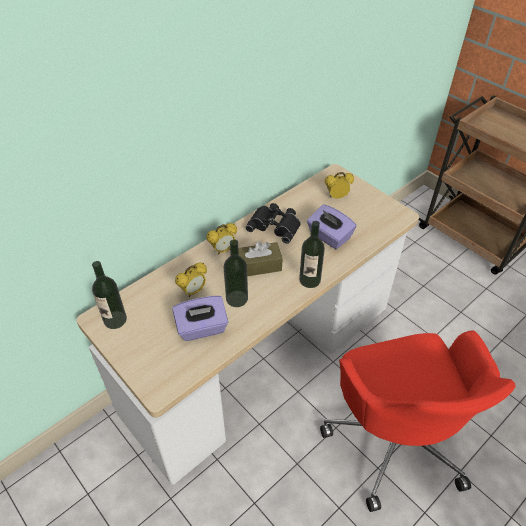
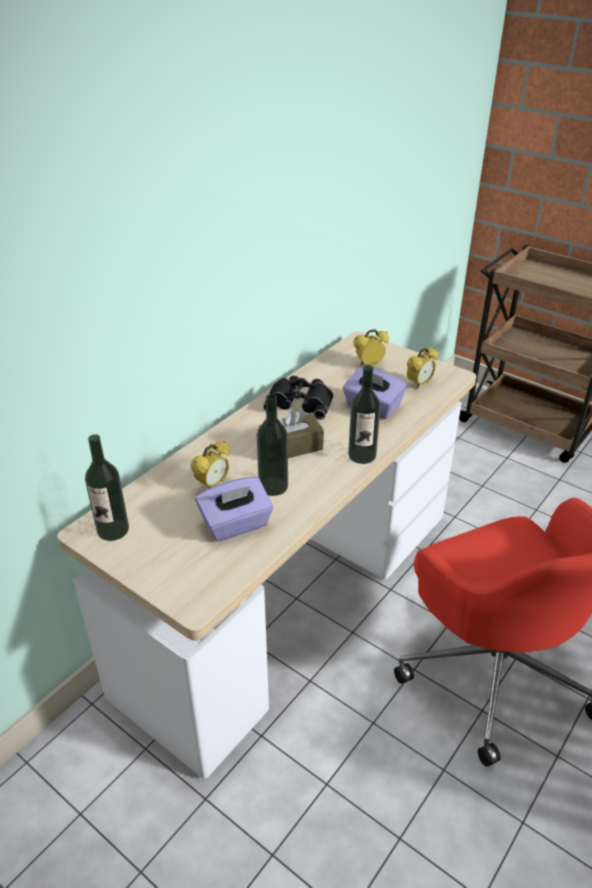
camera: 10 degrees left, 10 degrees down
(223, 250) = (240, 435): alarm clock -> alarm clock (419, 384)

